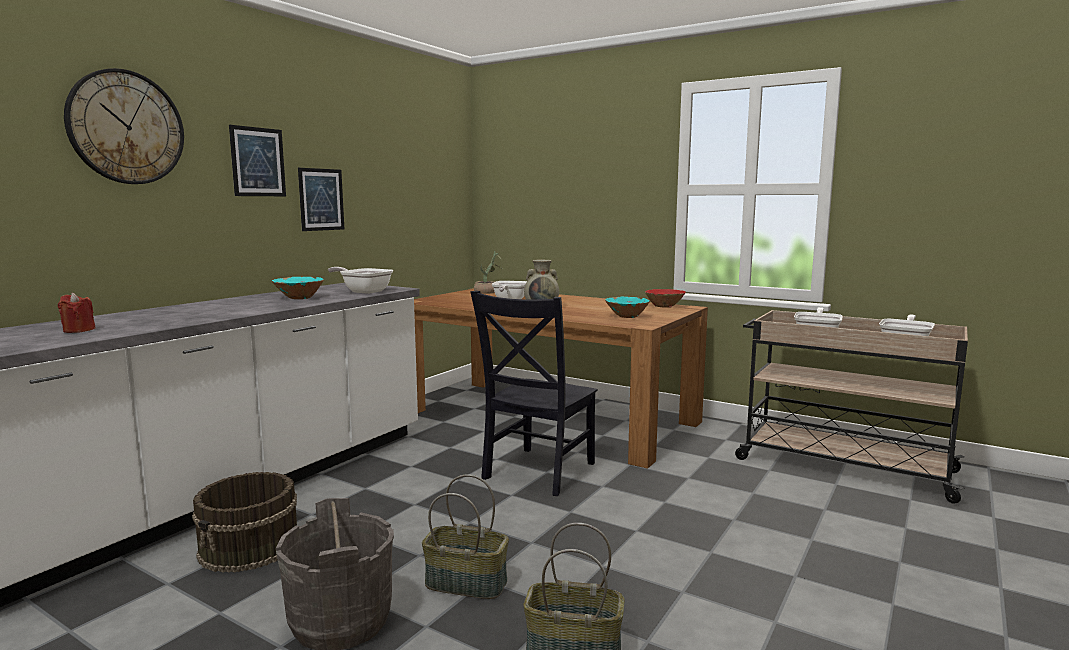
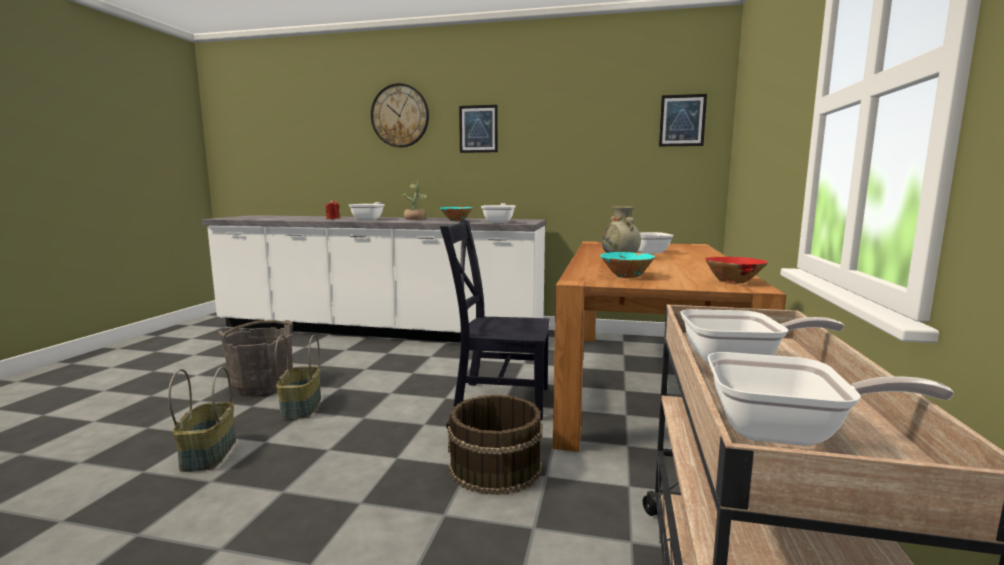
camera: 70 degrees right, 0 degrees up
(165, 318) = (369, 219): none -> frying pan
(250, 546) = (343, 350): brown bucket -> brown bucket (495, 468)
(321, 199) = (529, 154): picture -> picture (682, 120)
(488, 292) = (682, 247): potted plant -> potted plant (415, 219)

